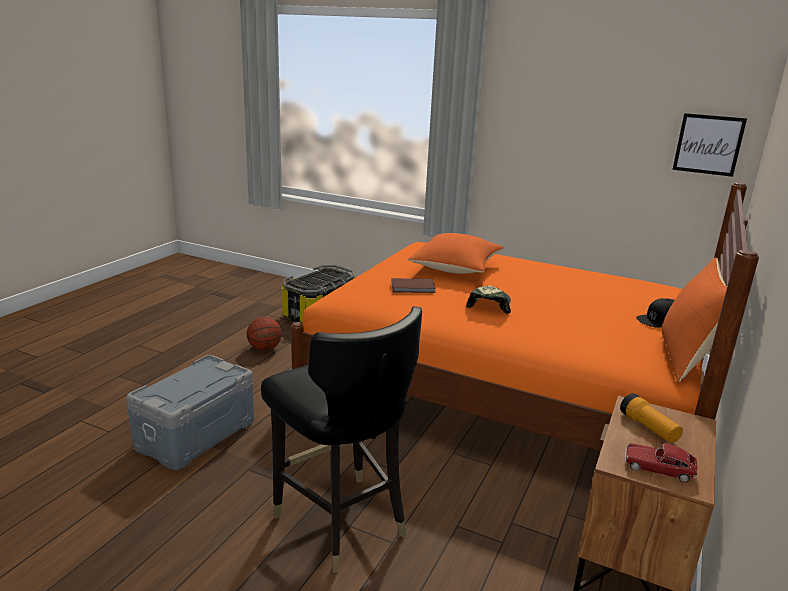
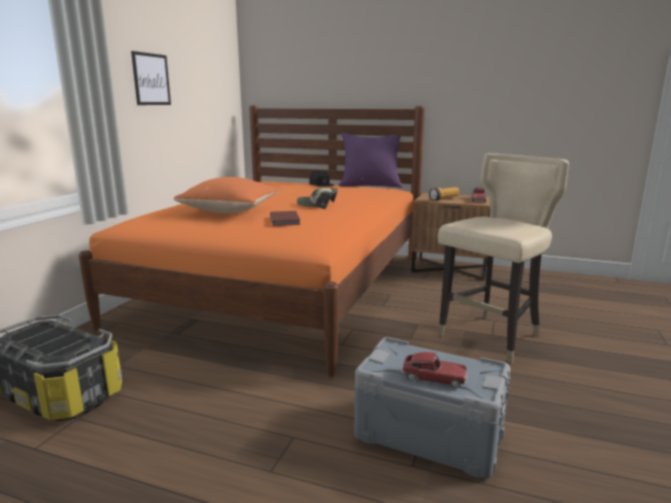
camera: 95 degrees left, 5 degrees down
(180, 381) = (434, 377): none -> toy car
(264, 349) = (186, 425): basketball -> none
(340, 522) = (491, 338): black chair -> beige chair
(686, 358) = (370, 185): orange pillow -> purple pillow
(708, 144) = (224, 83): picture -> picture (151, 79)

